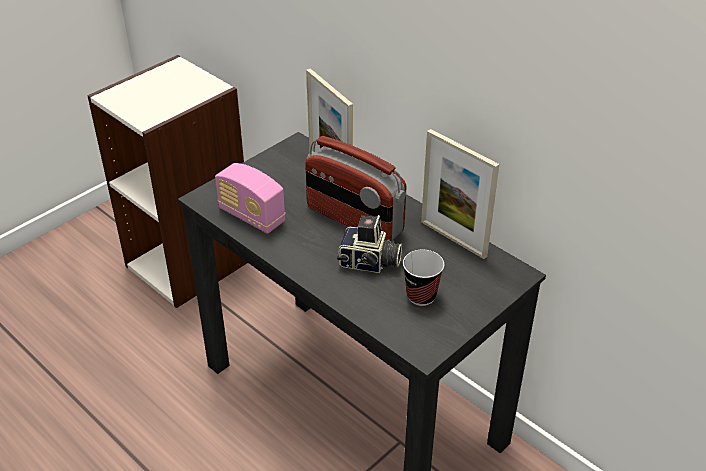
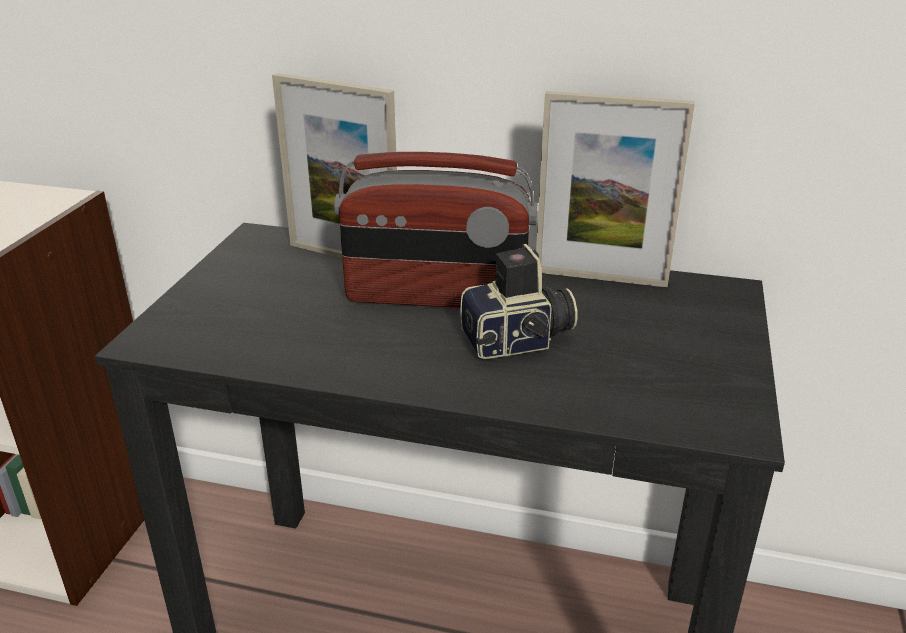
camera: 30 degrees left, 10 degrees down
(251, 216) = (260, 340): radio -> none
(421, 296) = (642, 357): cup -> none

